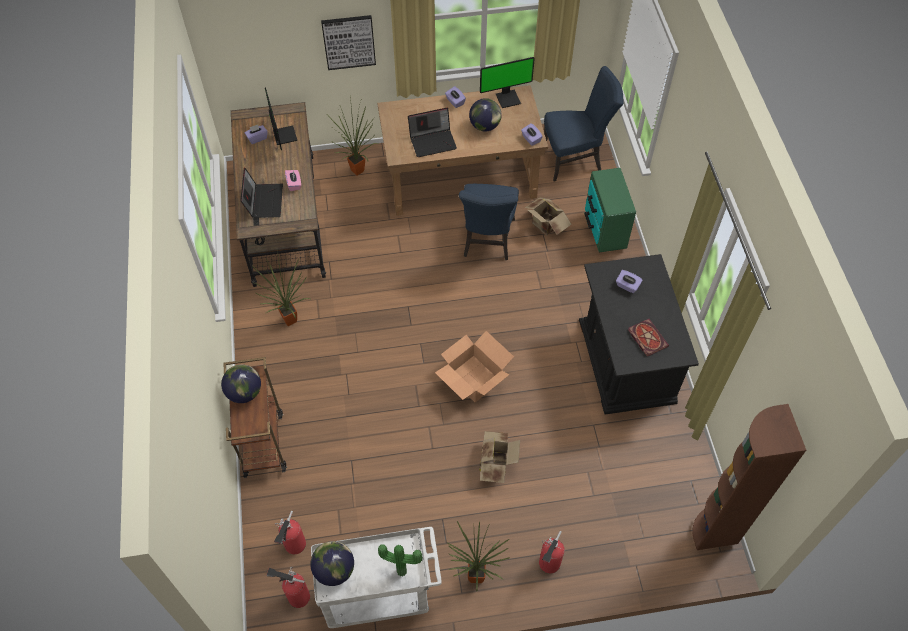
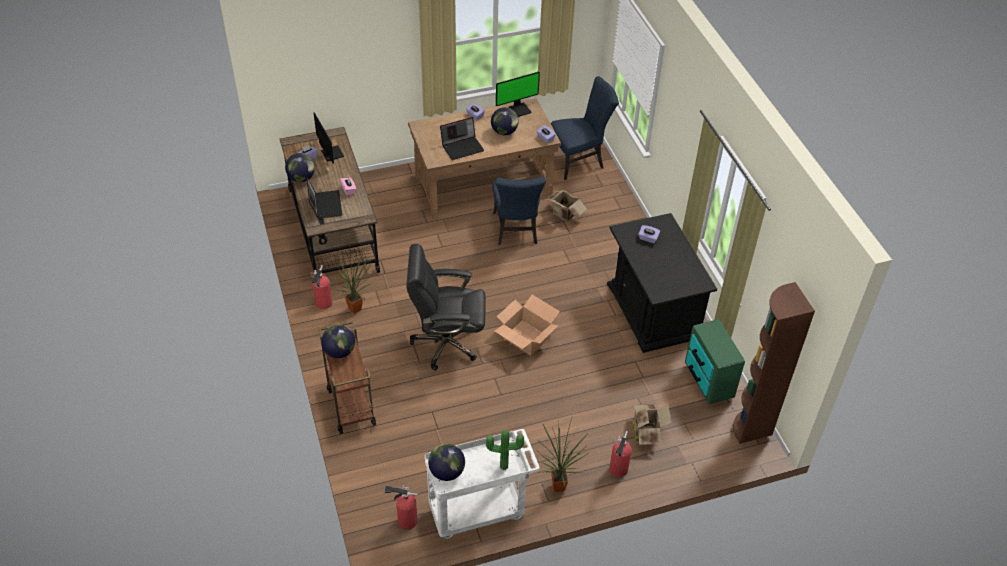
camera: 10 degrees left, 10 degrees down
(245, 164) = (301, 178): none -> globe
(294, 546) = (395, 483): fire extinguisher -> fire extinguisher (323, 304)
(349, 41) = (383, 69): picture -> none
(358, 172) = (392, 188): potted plant -> none
(384, 375) = (447, 343): none -> black office chair
(496, 463) = (558, 399): cardboard box -> cardboard box (647, 432)
(603, 231) = (615, 214): green nightstand -> green nightstand (707, 382)
(646, 338) = (671, 274): book -> none

